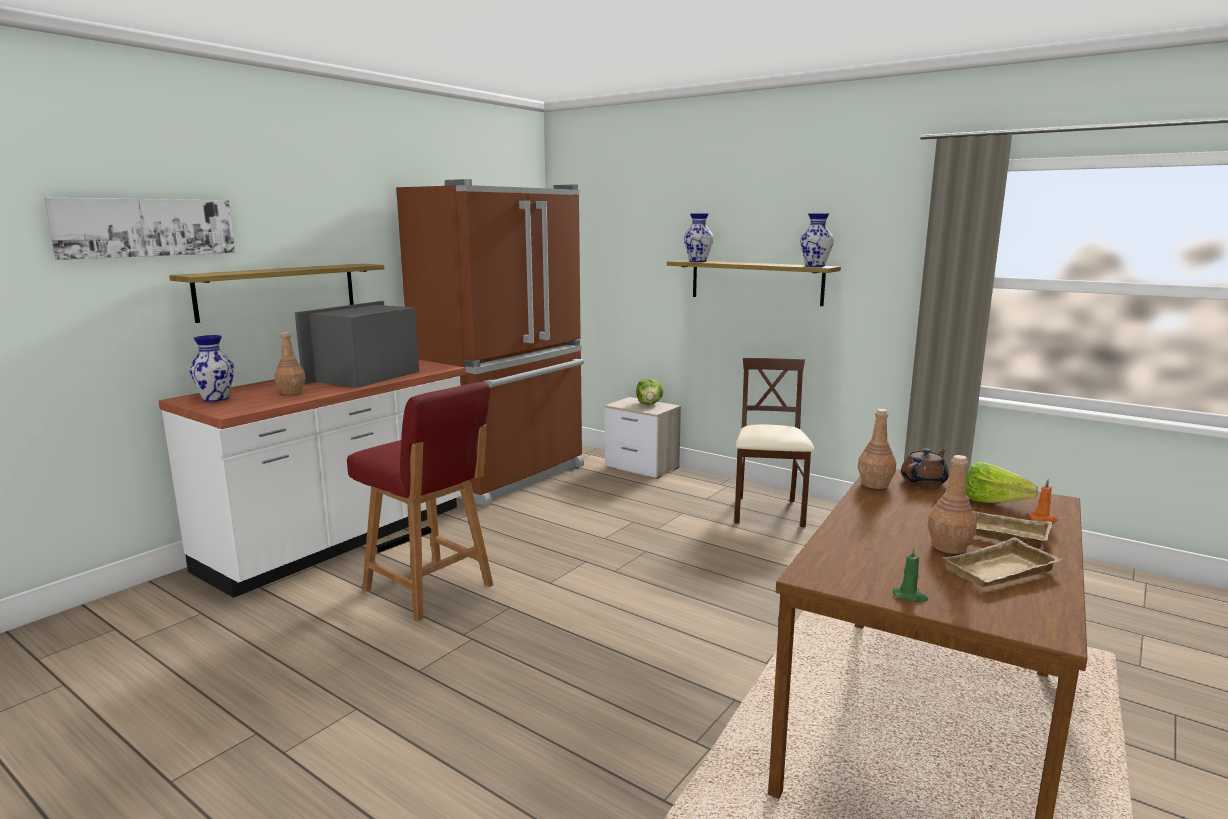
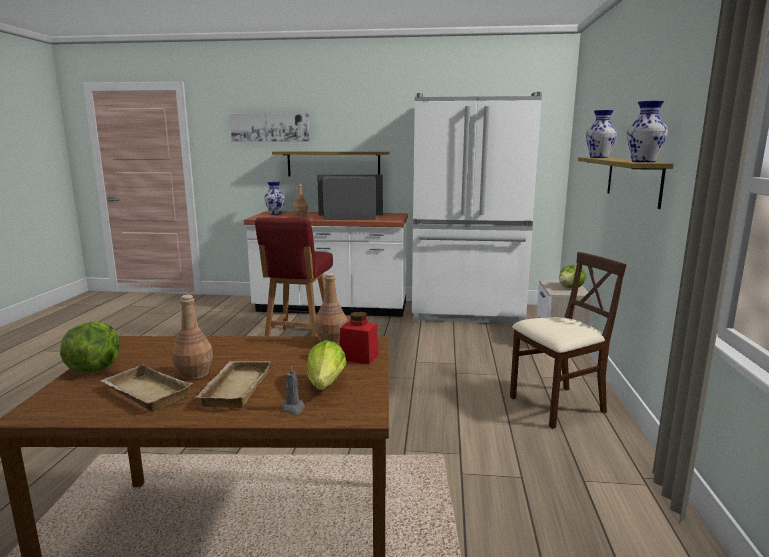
camera: 60 degrees right, 0 degrees up
(507, 476) = (467, 314): brown fridge -> white fridge
(910, 596) = (94, 368): green candle -> lettuce
(924, 482) = (359, 357): brown teapot -> red jar
(1043, 519) = (293, 408): orange candle -> grey candle

